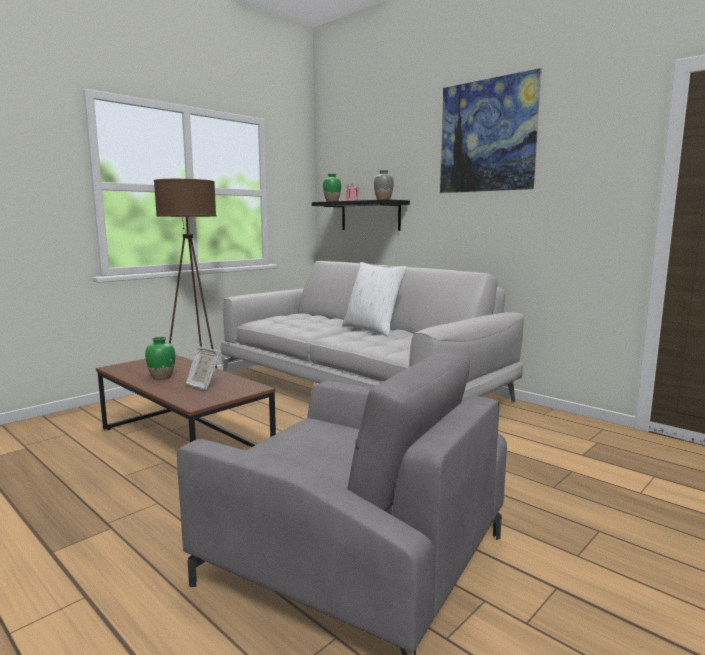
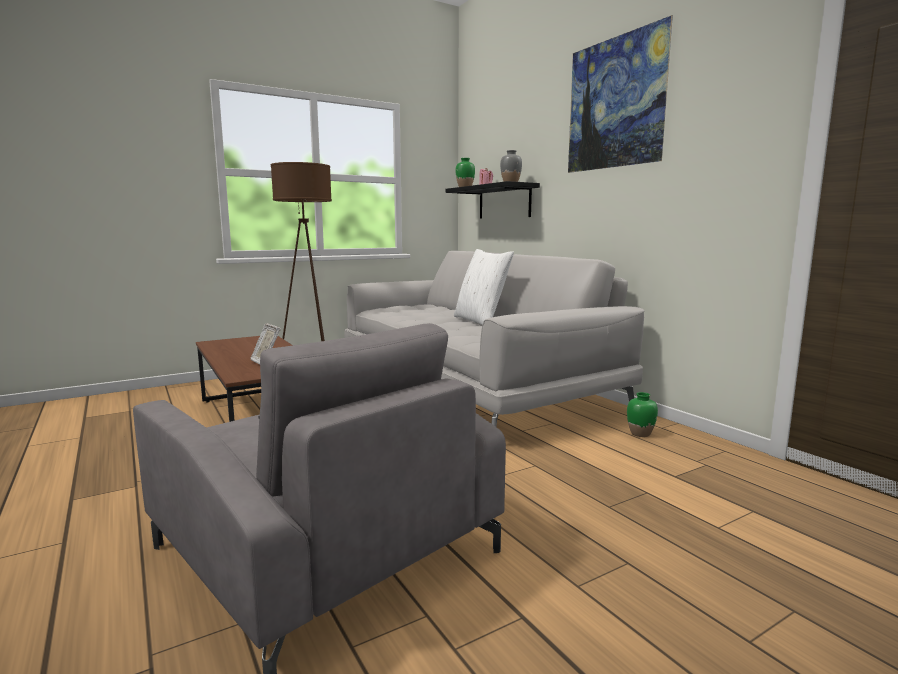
camera: 15 degrees right, 0 degrees up
(162, 377) = (239, 353): green vase -> green vase (640, 433)

